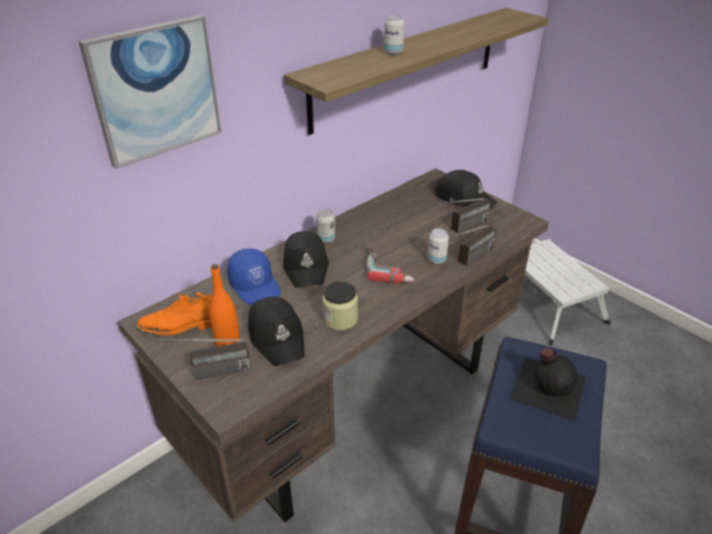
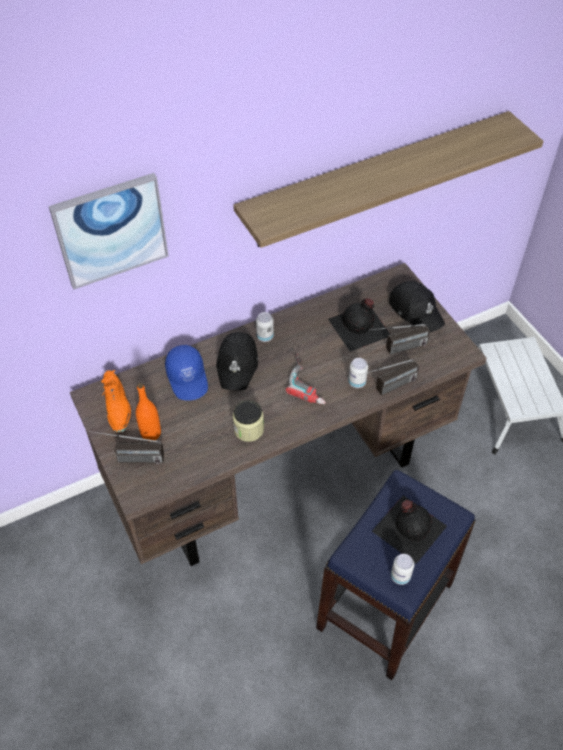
camera: 15 degrees right, 15 degrees up
(181, 326) = (118, 408): orange shoe -> orange shoe turned 105 degrees counterclockwise
(277, 336) = (192, 436): black cap -> none
(393, 52) = (348, 183): can -> can (400, 576)
(418, 218) = (360, 327): none -> black bottle

